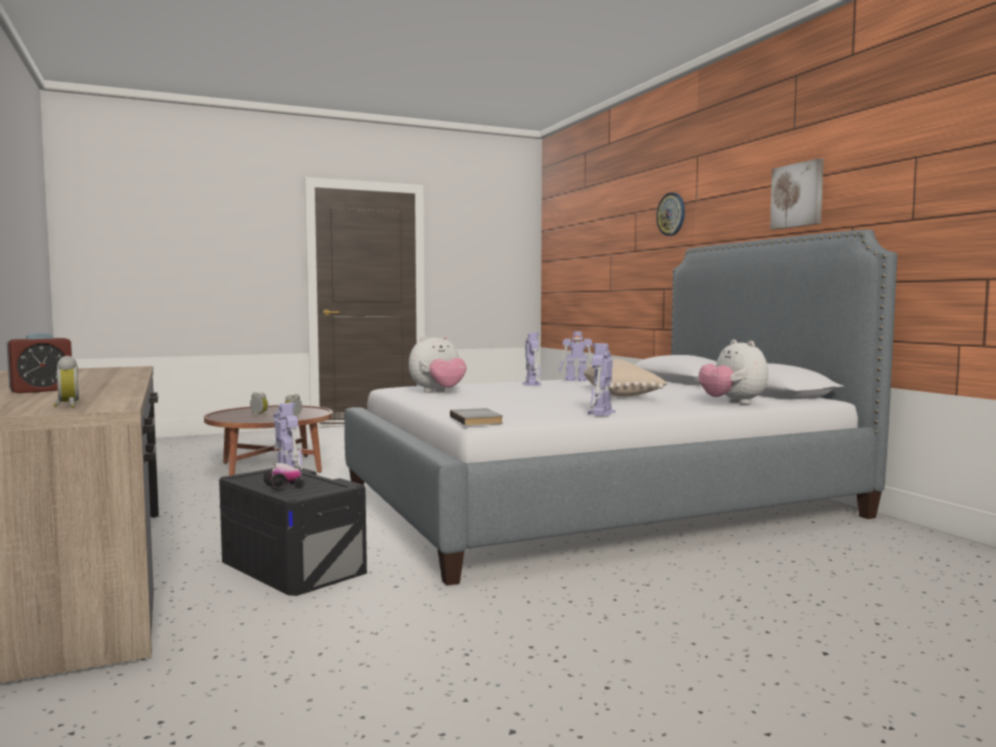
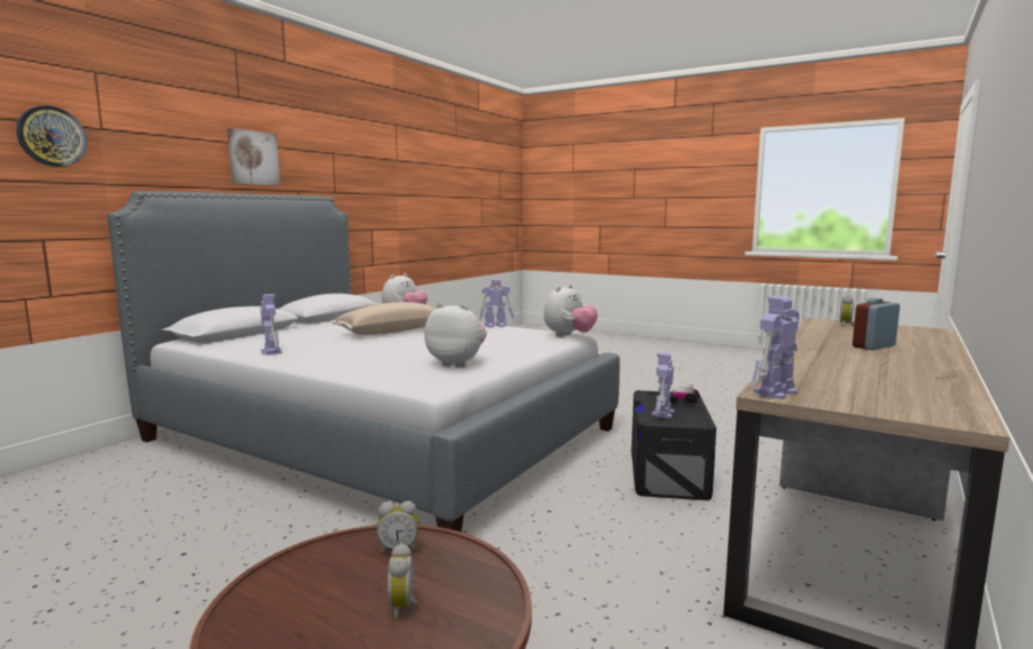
camera: 125 degrees left, 5 degrees up
(41, 390) = (873, 346): alarm clock -> alarm clock turned 45 degrees counterclockwise
(478, 420) = (569, 336): grey book -> plush toy
(531, 384) = (339, 354): toy robot -> toy robot (774, 393)

